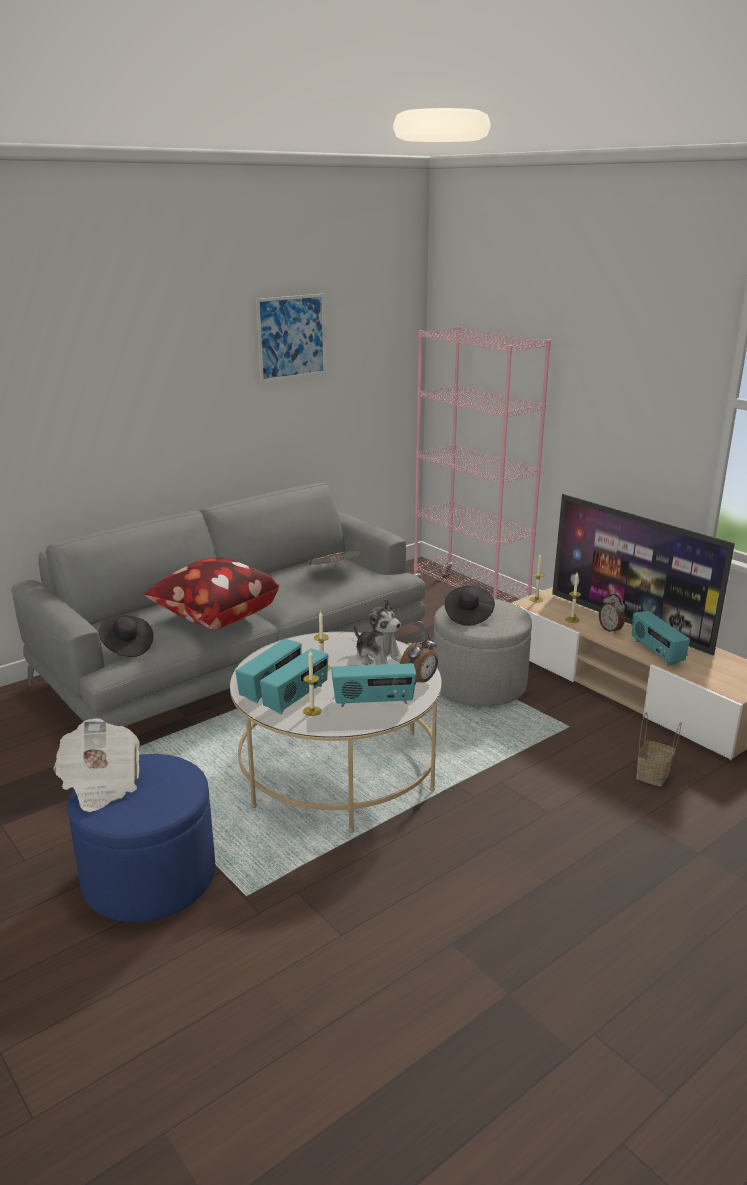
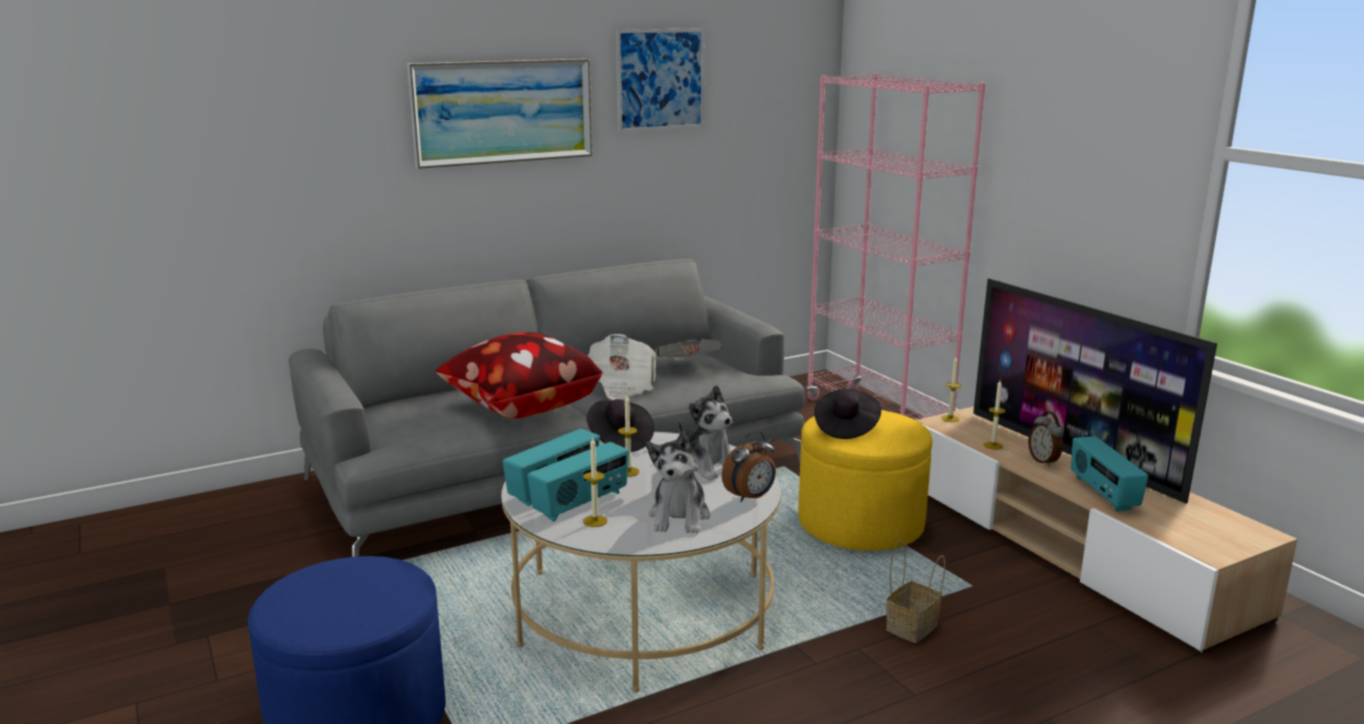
camera: 10 degrees right, 5 degrees down
(100, 784) = (299, 585): newspaper -> newspaper (621, 386)
(127, 647) = (401, 432): black hat -> black hat (619, 440)
(170, 372) = (503, 111): none -> picture
(373, 702) = (679, 517): radio -> plush toy
(479, 685) = (860, 524): grey ottoman -> yellow ottoman
(653, 775) = (1080, 661): basket -> basket (912, 628)

